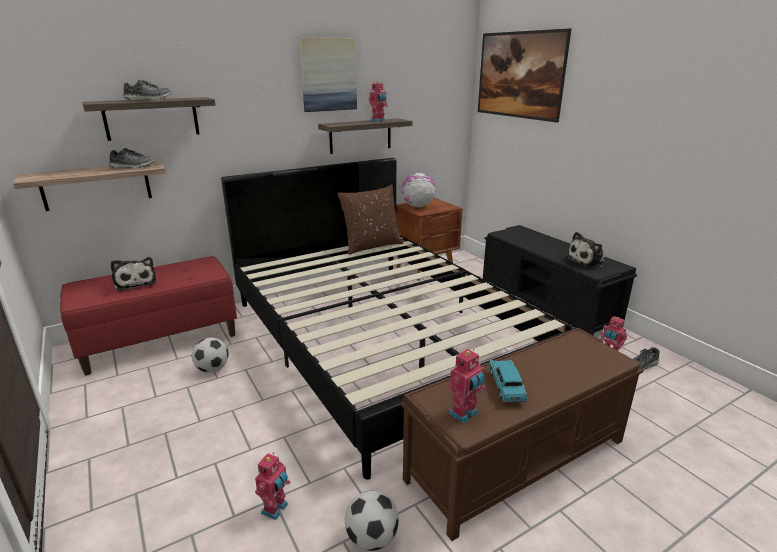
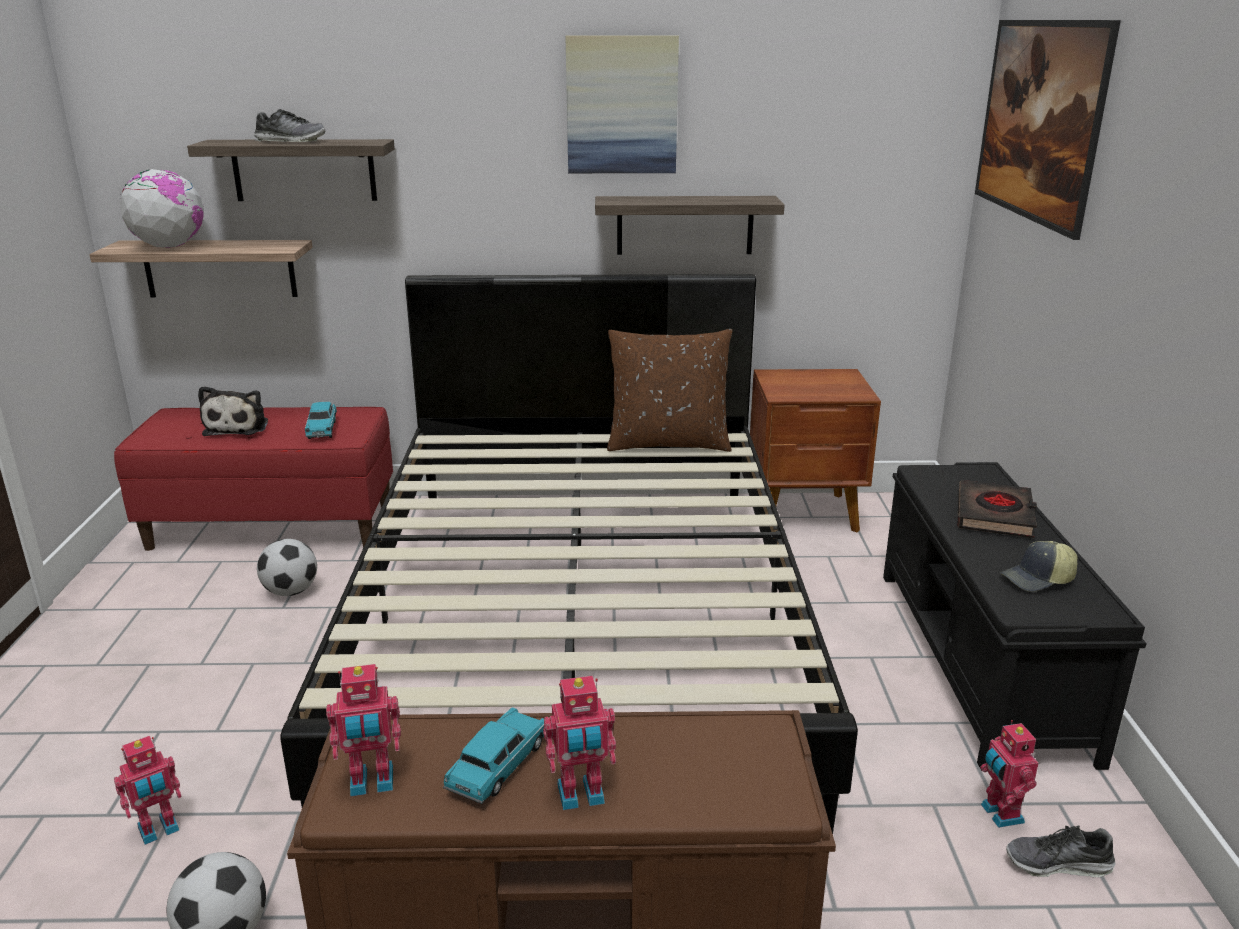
camera: 30 degrees right, 0 degrees up
(132, 167) = (259, 246): shoe -> none
(193, 273) = (322, 429): none -> turquoise toy car
(378, 120) = (717, 198): toy robot -> toy robot (581, 796)
(417, 206) = (792, 381): globe -> globe (169, 246)
(545, 243) = (995, 515): none -> black book
(588, 261) = (1038, 580): plush toy -> cap

